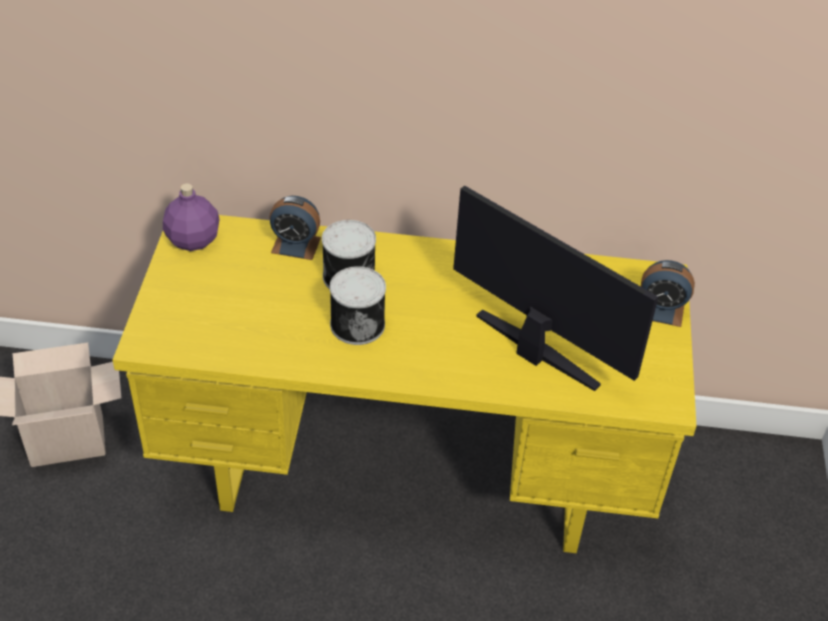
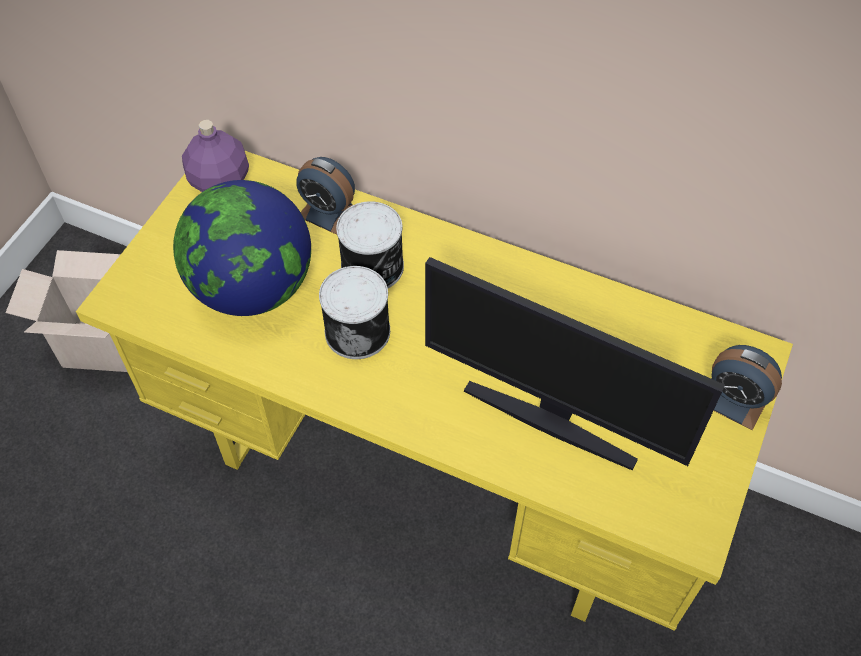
camera: 20 degrees right, 10 degrees up
(257, 311) = (252, 288): none -> globe
(533, 352) = (551, 420): monitor -> monitor turned 150 degrees clockwise

